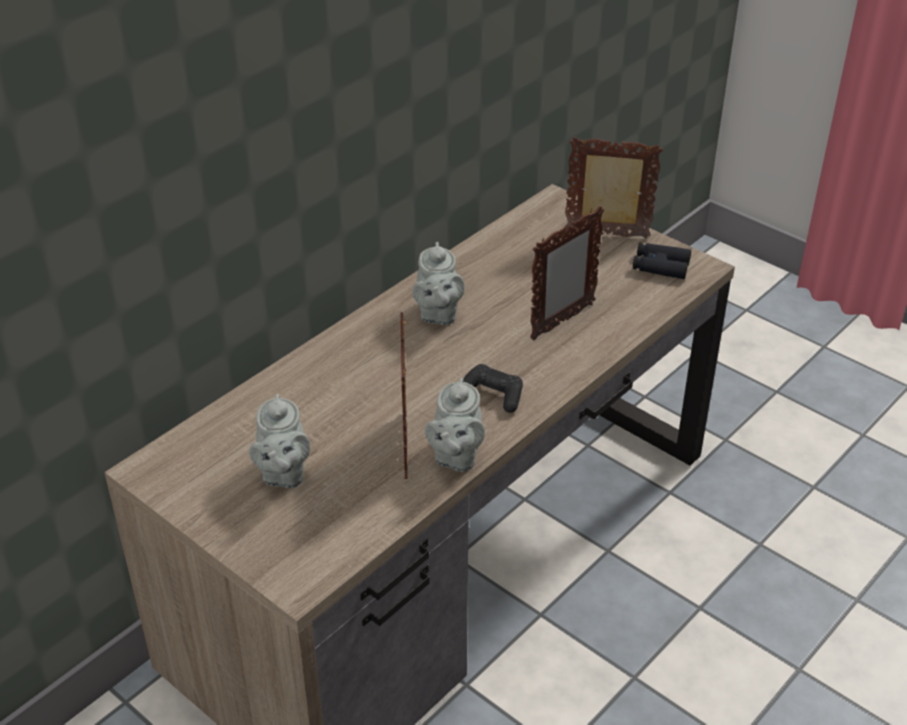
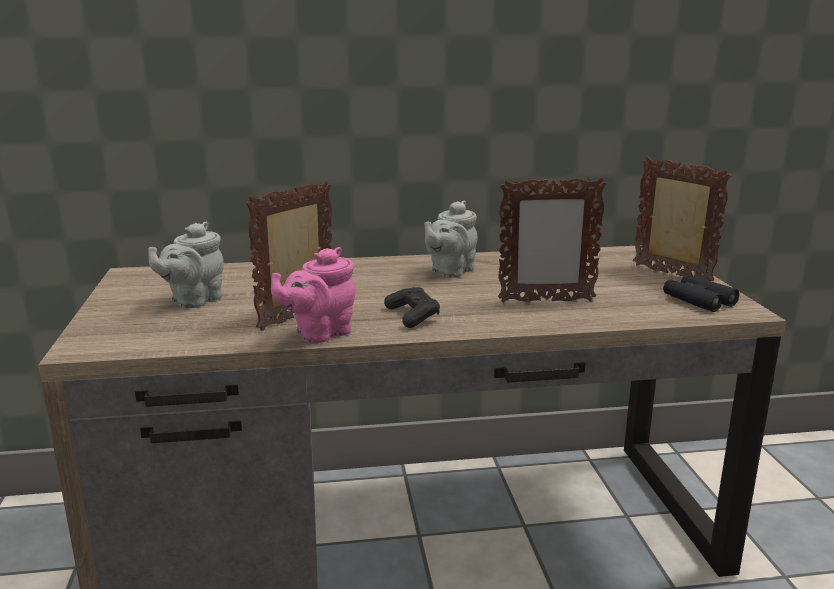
camera: 40 degrees right, 20 degrees down
(456, 456) = (319, 333): grey teapot -> pink teapot

